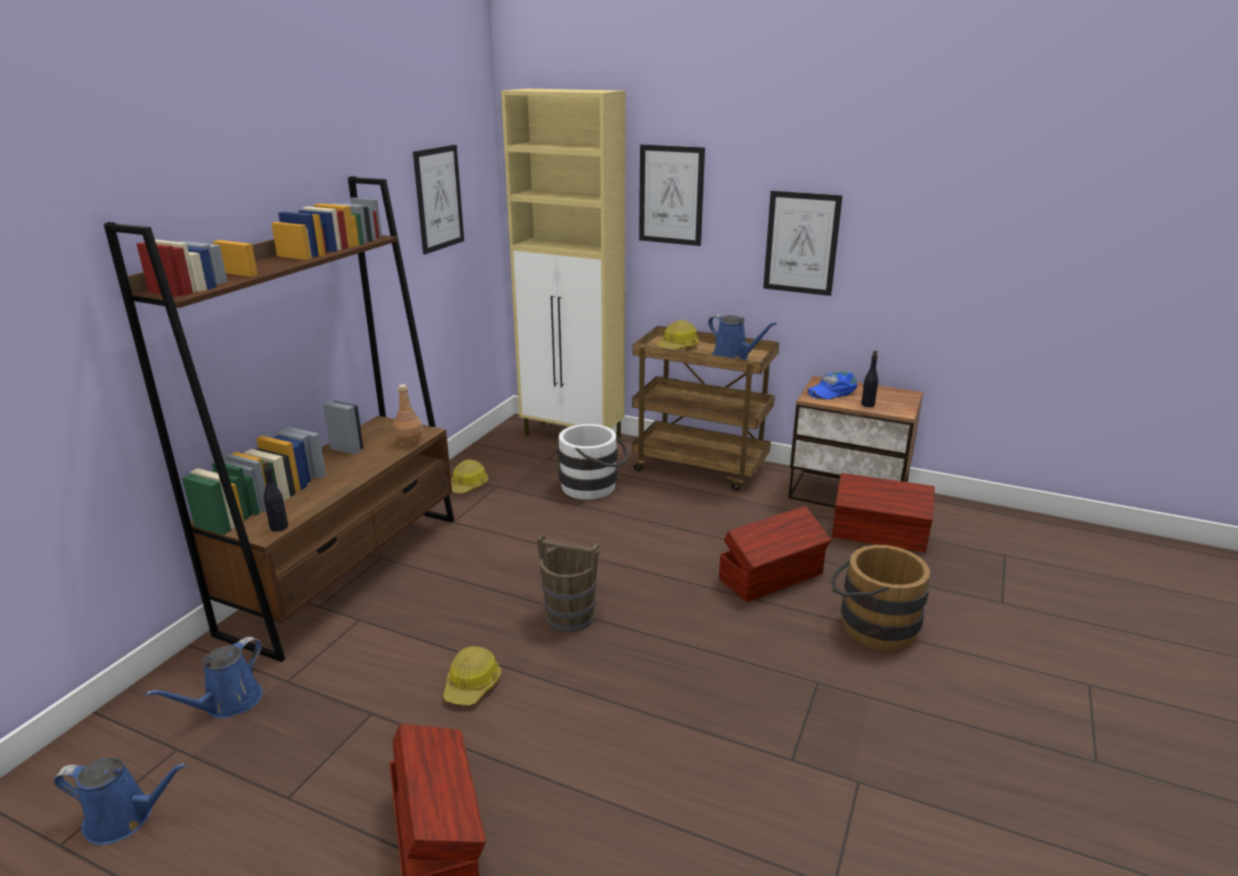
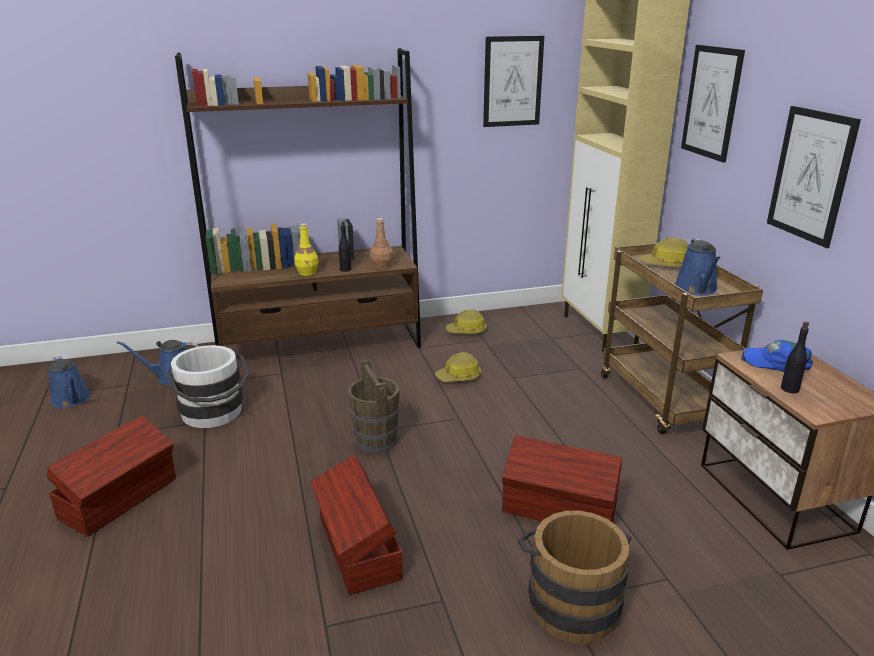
camera: 50 degrees right, 0 degrees up
(279, 527) = (234, 281): black bottle -> black bottle (345, 269)
(345, 481) = (307, 272): none -> yellow bottle
(472, 685) = (263, 440): hard hat -> hard hat (459, 377)
(594, 486) = (548, 372): white bucket -> white bucket (214, 415)
(879, 535) = (736, 548): brown storage box -> brown storage box (357, 549)

